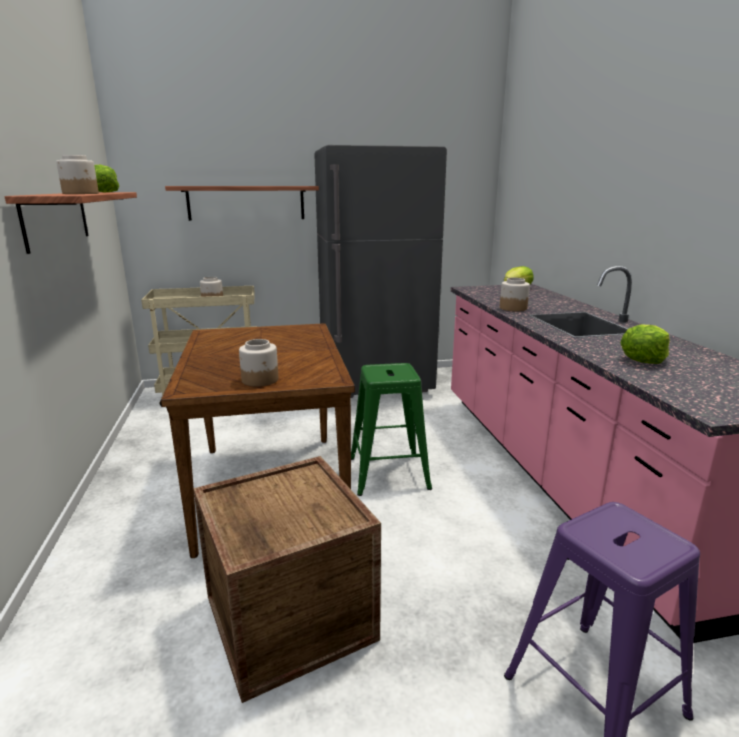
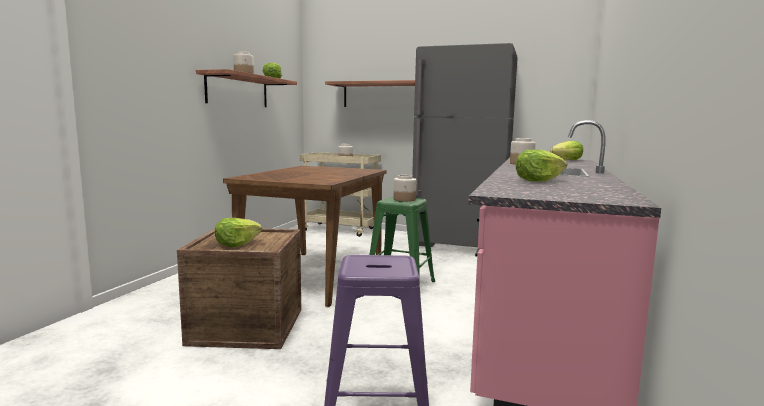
camera: 30 degrees right, 10 degrees down
(260, 380) = (285, 179): jar -> jar (404, 199)
(286, 521) = (237, 244): none -> lettuce

